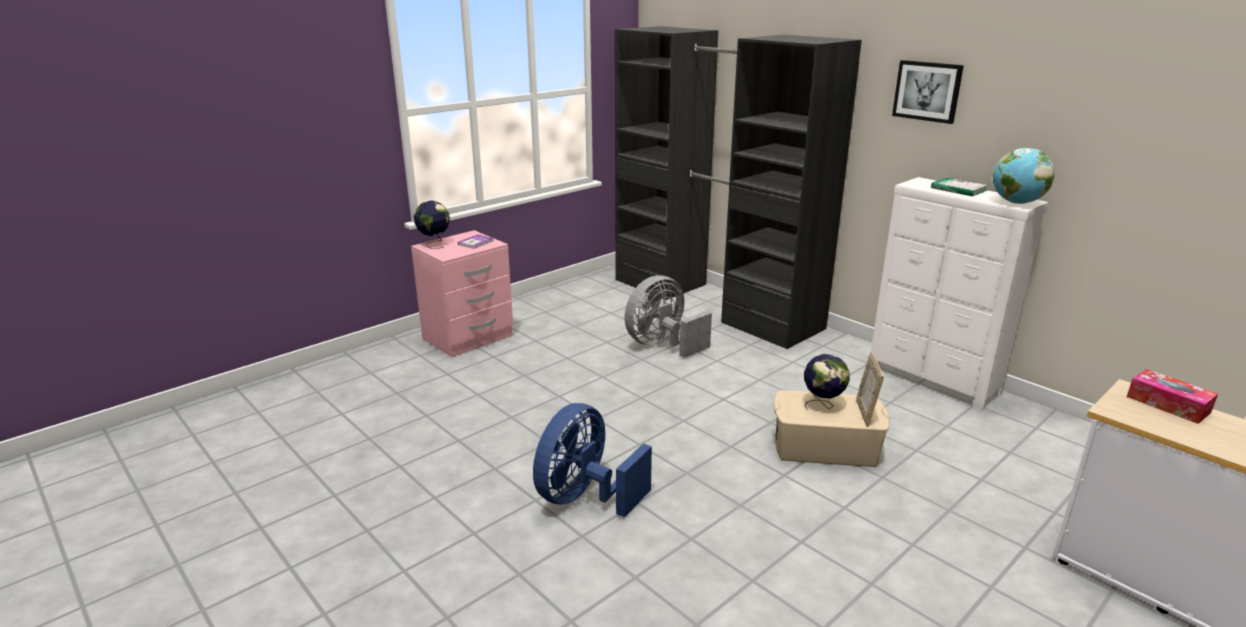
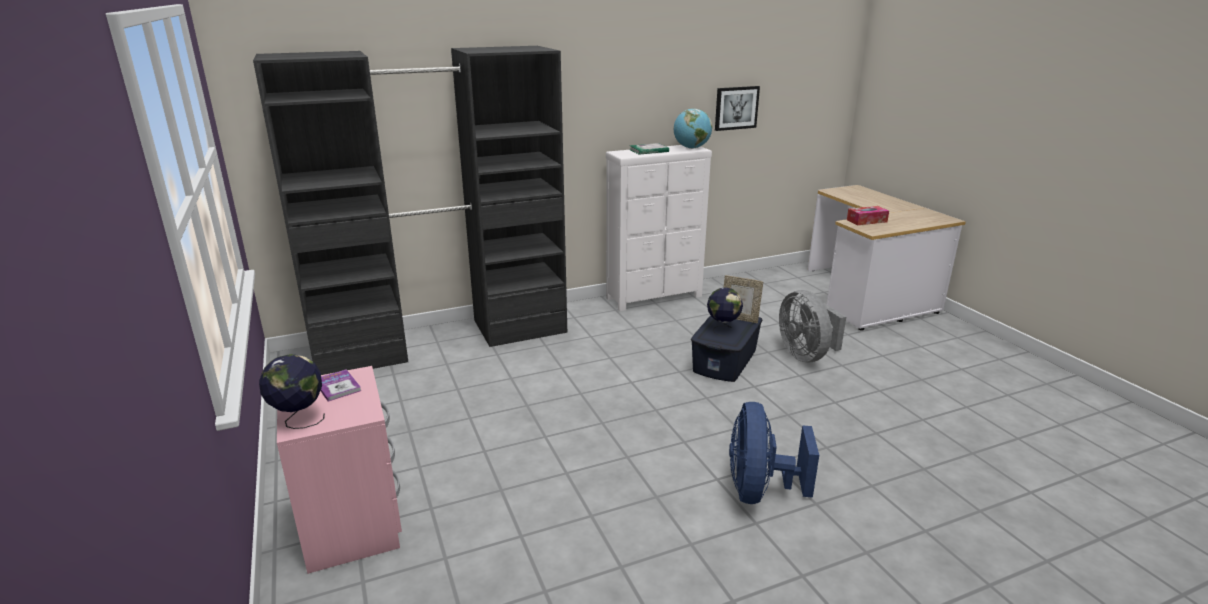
camera: 70 degrees left, 0 degrees up
(585, 497) = (759, 490): blue fan -> blue fan turned 45 degrees clockwise
(662, 345) = (507, 387): grey fan -> grey fan (806, 355)
(825, 448) = (725, 360): beige storage box -> blue storage box
(927, 91) = (596, 82): picture -> picture (736, 108)

